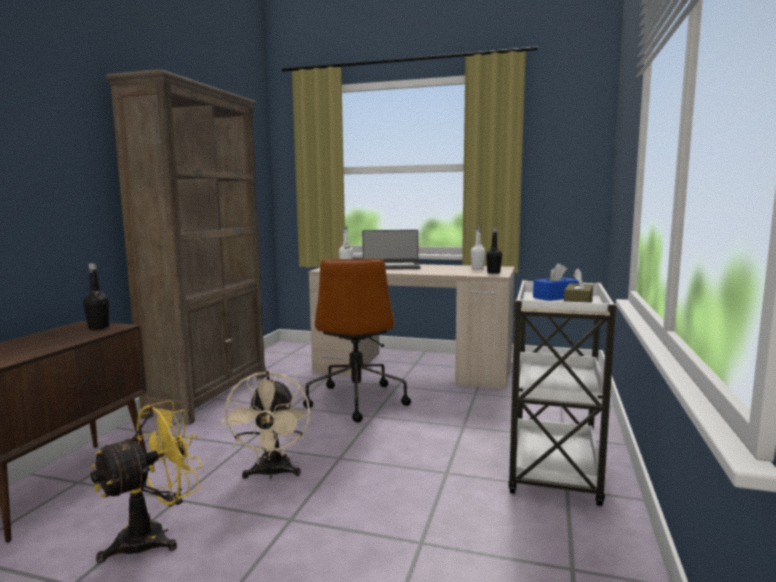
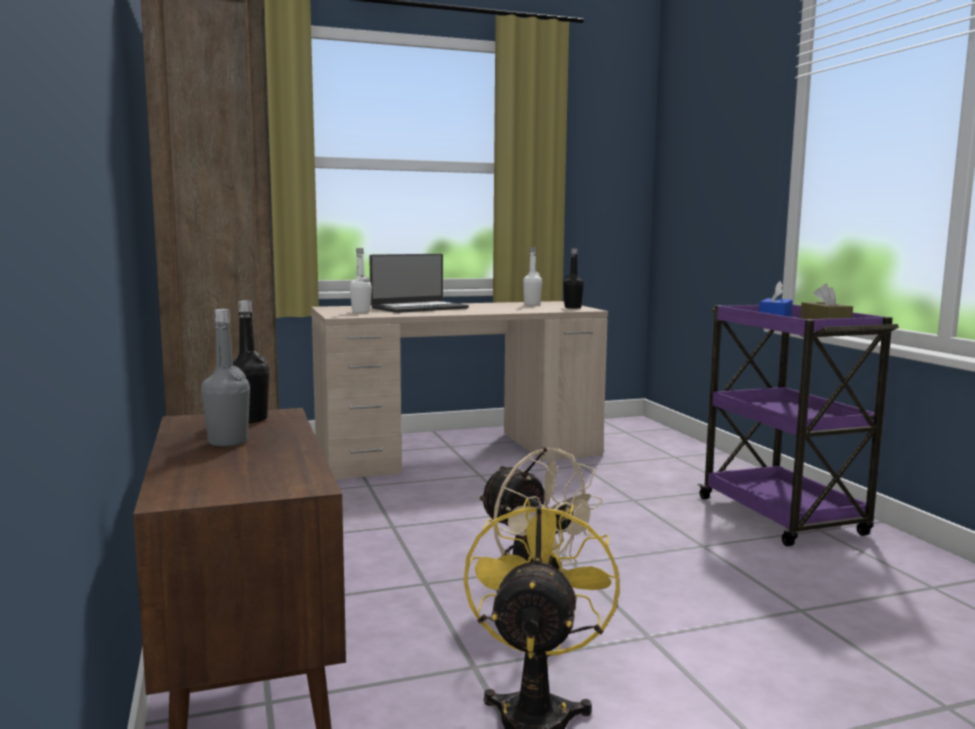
camera: 35 degrees left, 0 degrees up
(49, 338) = (228, 442): none -> grey bottle
(356, 400) = (463, 500): brown office chair -> none
(554, 470) = (782, 517): white cart -> purple cart

